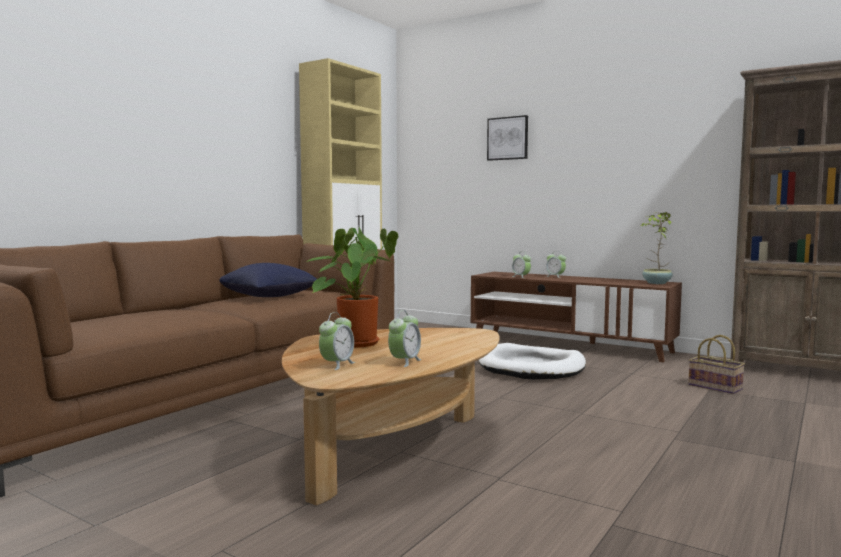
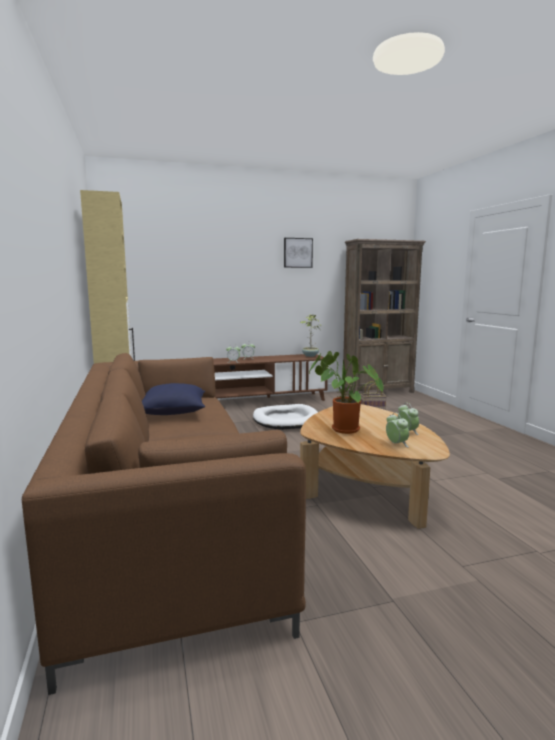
camera: 50 degrees left, 5 degrees up
(508, 138) = (200, 262): picture -> picture (297, 253)

